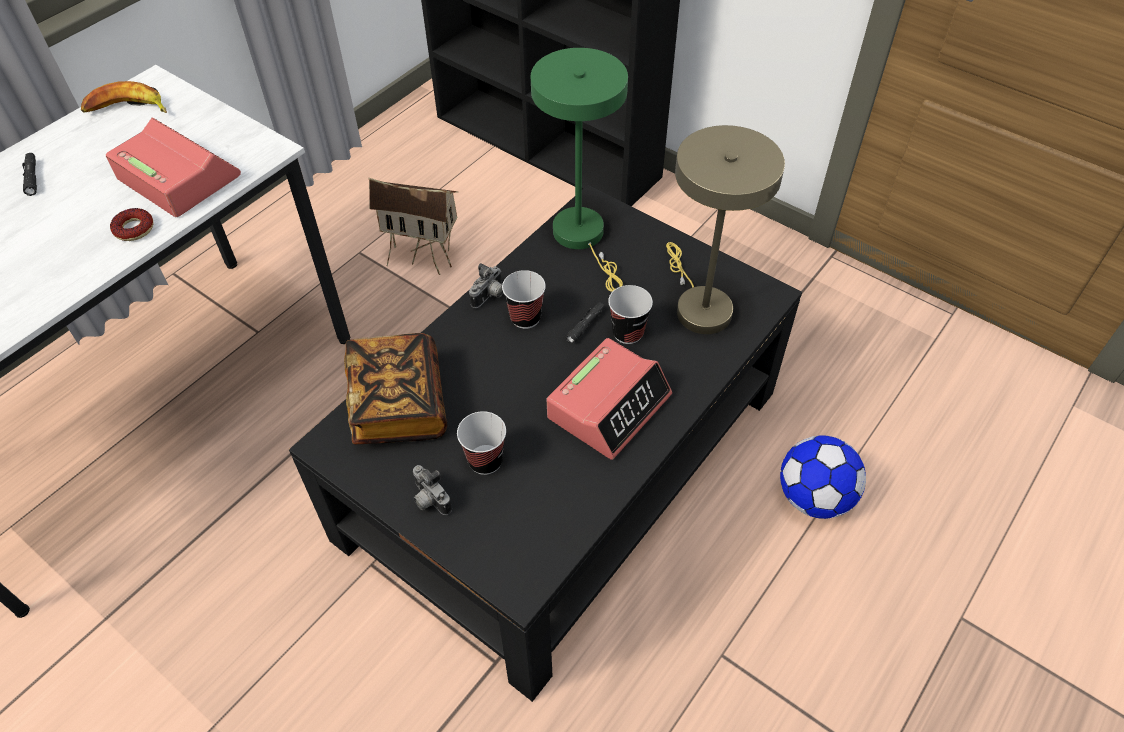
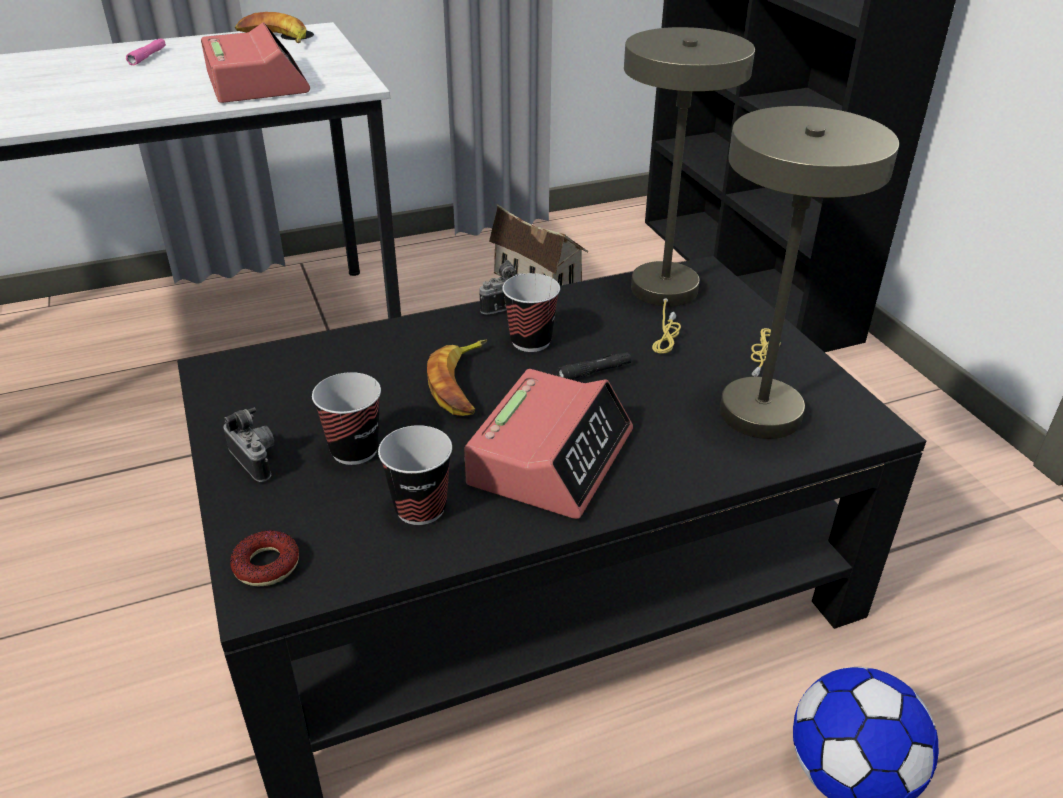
camera: 30 degrees right, 15 degrees down
(32, 178) = (148, 56): black flashlight -> pink flashlight
(134, 229) = (177, 101): donut -> donut (266, 565)
(398, 405) = (318, 365): book -> none
(429, 500) = (257, 460): camera -> camera turned 150 degrees clockwise
(509, 375) = (462, 384): none -> banana
(583, 238) = (665, 296): green table lamp -> beige table lamp
(609, 406) = (551, 457): alarm clock -> alarm clock turned 45 degrees counterclockwise
(628, 333) = (641, 397): cup -> cup (420, 508)

